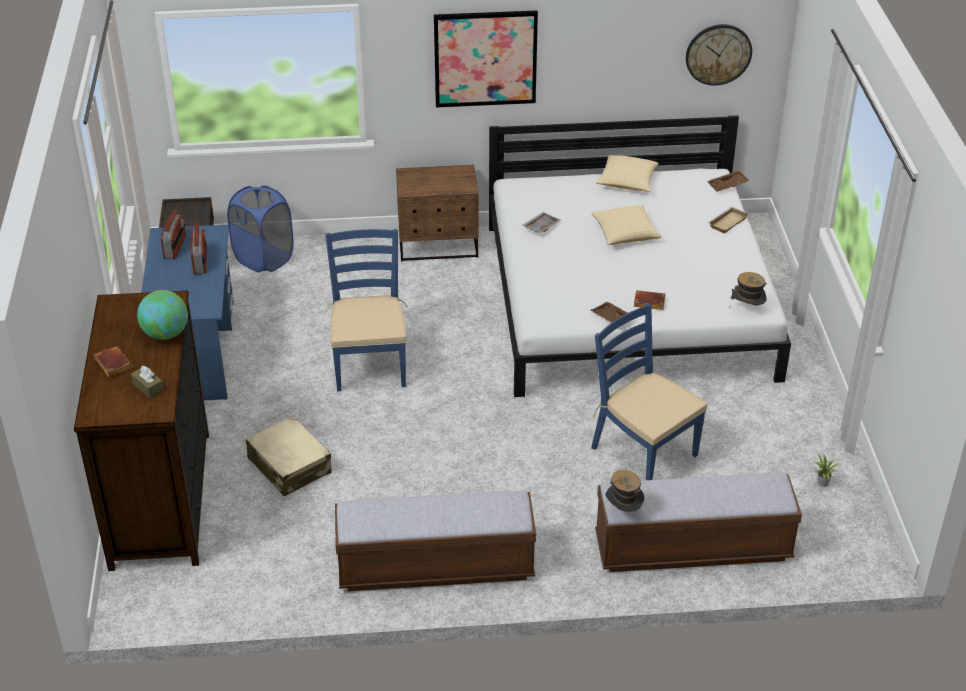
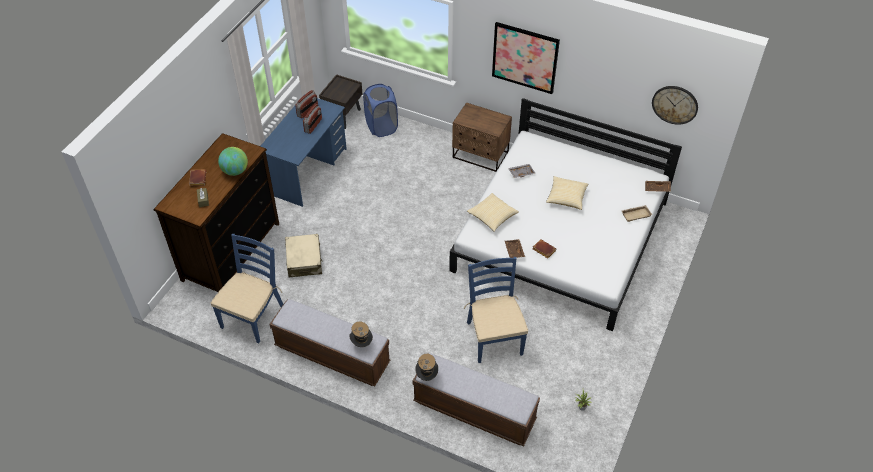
camera: 30 degrees right, 10 degrees up
(369, 364) = (388, 216): blue chair -> blue chair (253, 316)
(627, 182) = (596, 162): pillow -> pillow (492, 216)
(747, 309) = (599, 279): hat -> hat (361, 344)

